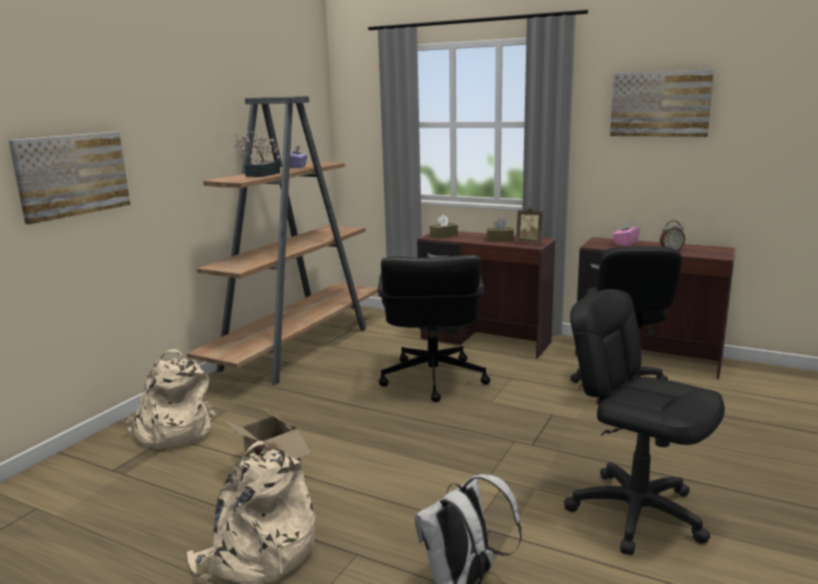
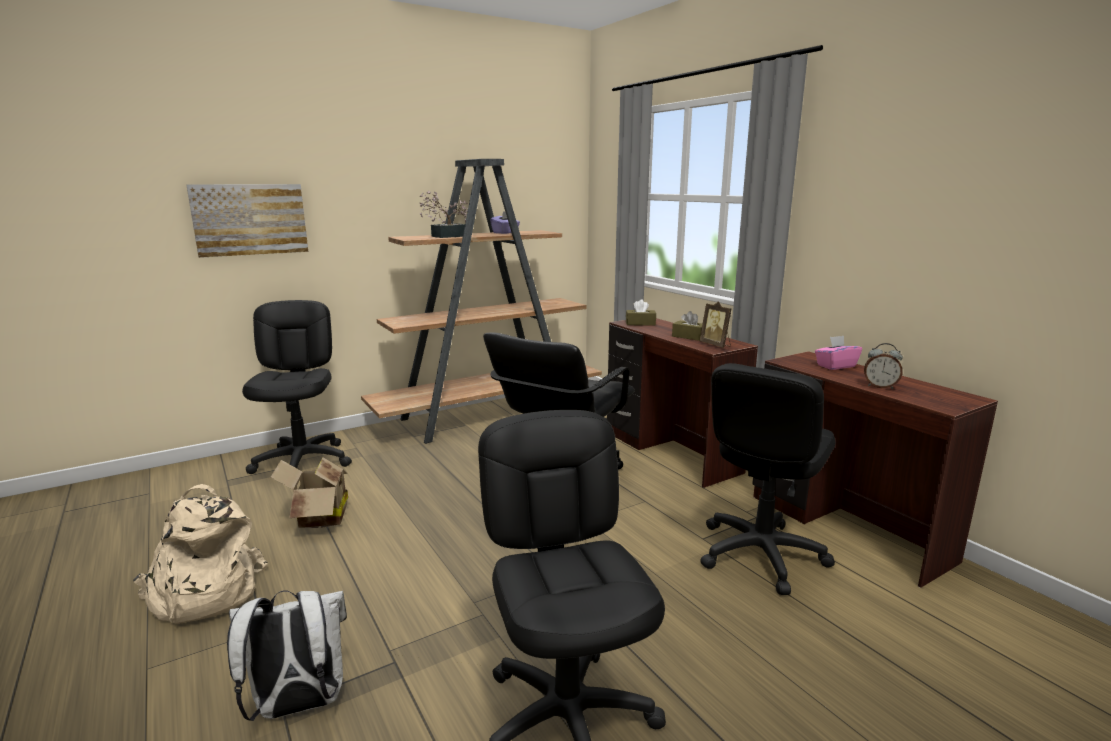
camera: 30 degrees right, 0 degrees up
(173, 432) = (303, 462): beige backpack -> black office chair
(660, 104) = (912, 175): picture -> none

